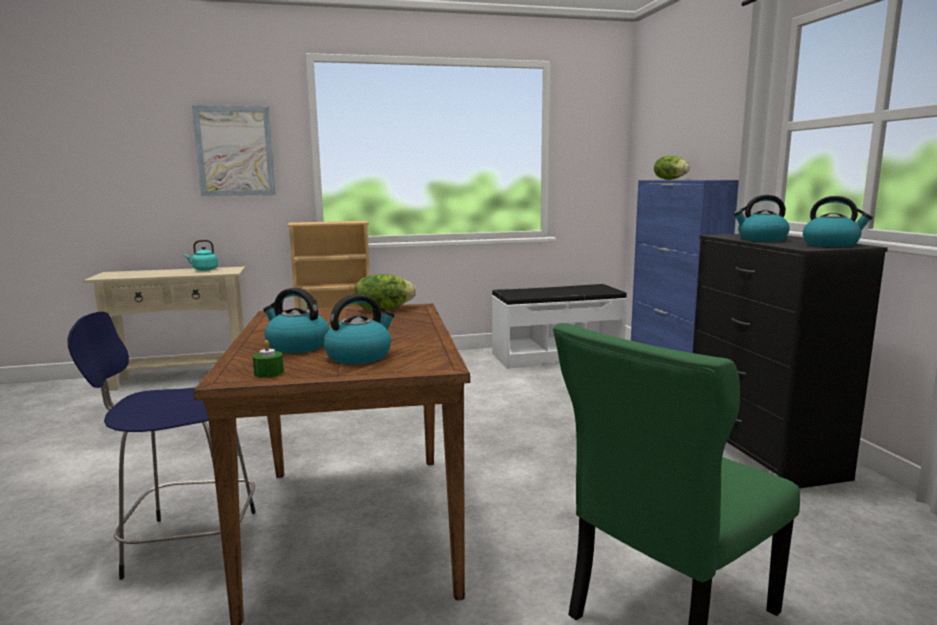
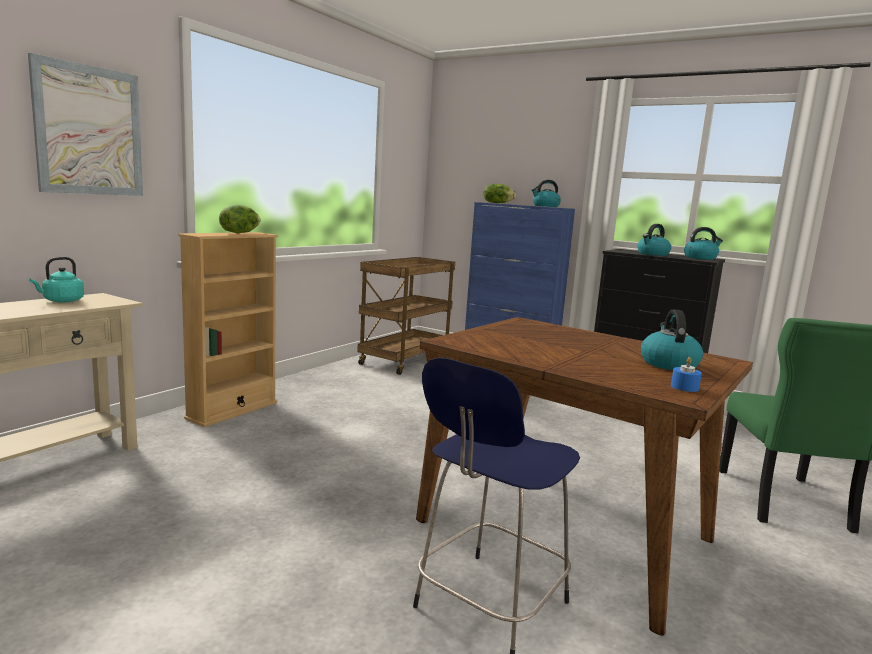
camera: 45 degrees left, 0 degrees up
(269, 373) = (684, 387): green candle -> blue candle
(297, 346) = (604, 365): kettle -> kettle (545, 206)
(383, 309) = (511, 326): lettuce -> lettuce (239, 233)
(556, 356) = (404, 360): white bench -> brown cart

